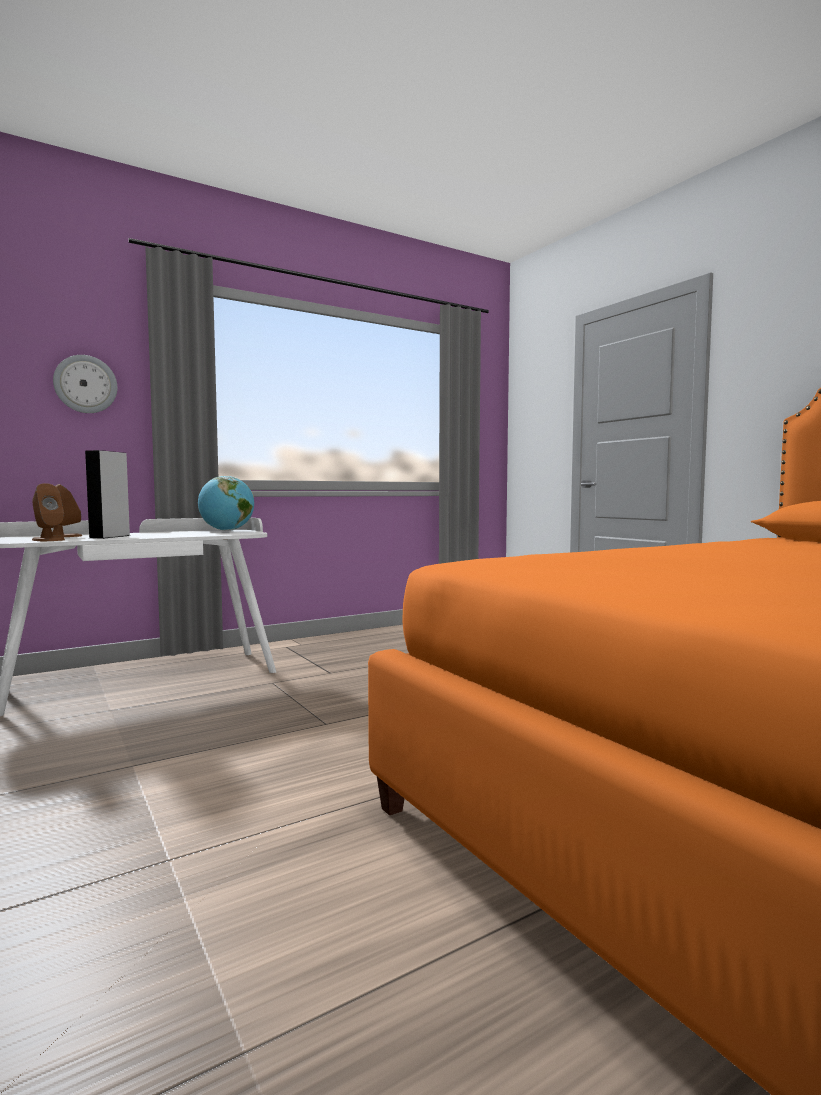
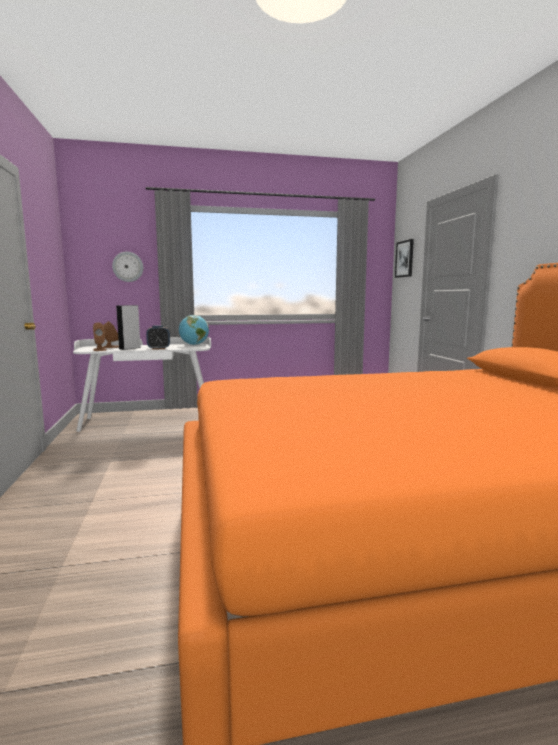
camera: 20 degrees right, 5 degrees up
(173, 536) = (158, 348): none -> alarm clock
(534, 400) = (405, 259): none -> picture

